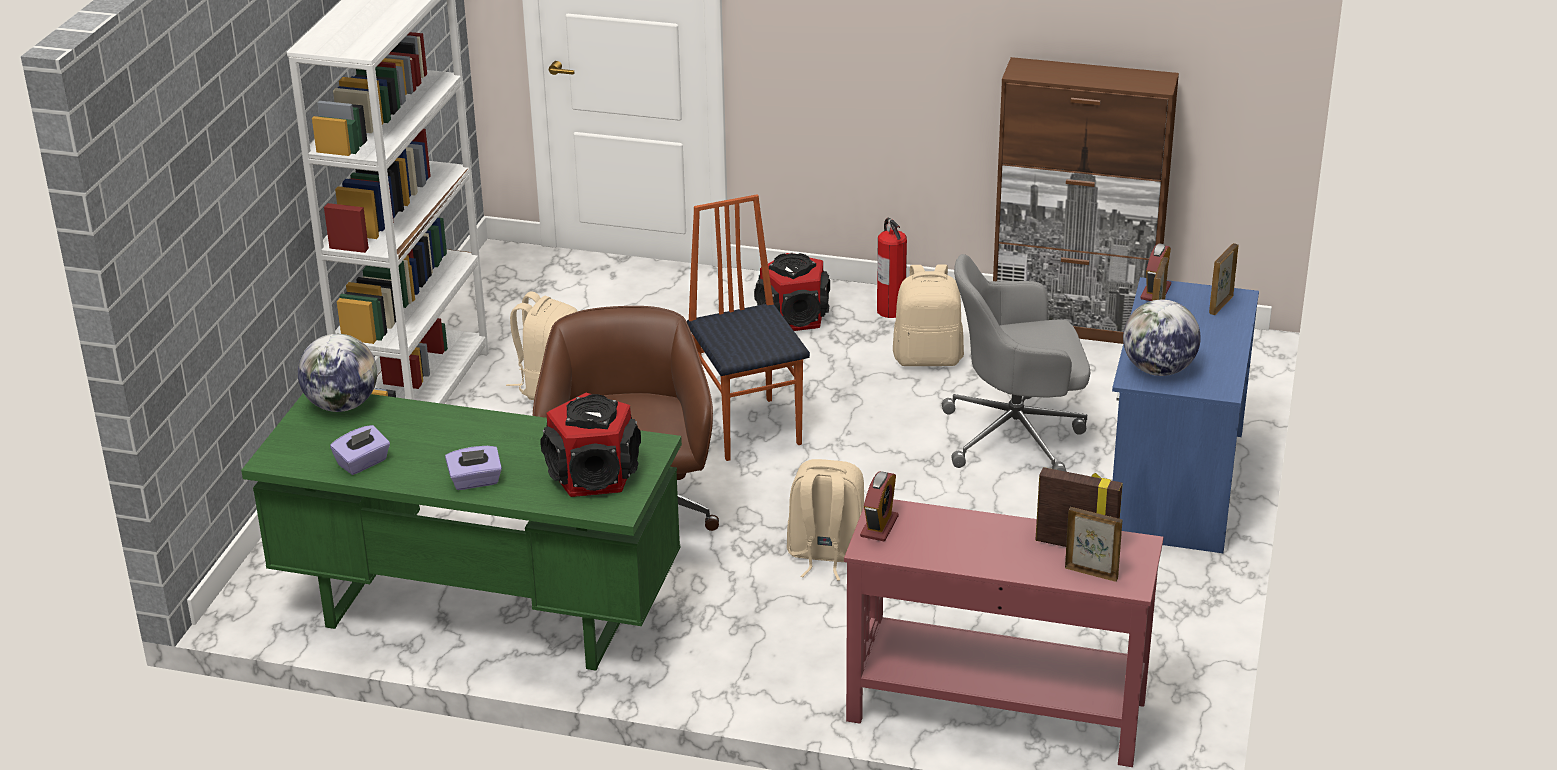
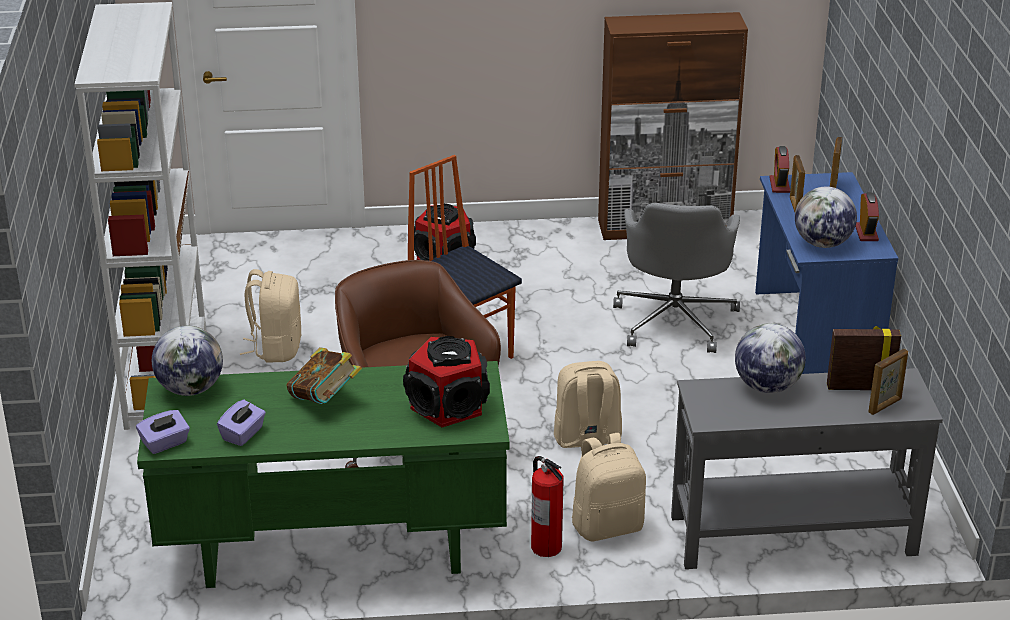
camera: 20 degrees left, 0 degrees up
(470, 443) = (325, 399): none -> book
(475, 481) = (352, 430): purple tissue box -> purple tissue box (165, 443)
(879, 526) = (703, 402): alarm clock -> alarm clock (866, 233)
(890, 310) = (517, 239): fire extinguisher -> fire extinguisher (546, 546)
(928, 358) = (570, 271): beige backpack -> beige backpack (607, 525)
(966, 523) = (767, 387): none -> globe
(994, 710) = (791, 535): red console table -> grey console table
(1017, 436) = (675, 320): grey office chair -> grey office chair turned 60 degrees counterclockwise
(1091, 572) = (885, 406): picture frame -> picture frame turned 135 degrees clockwise

